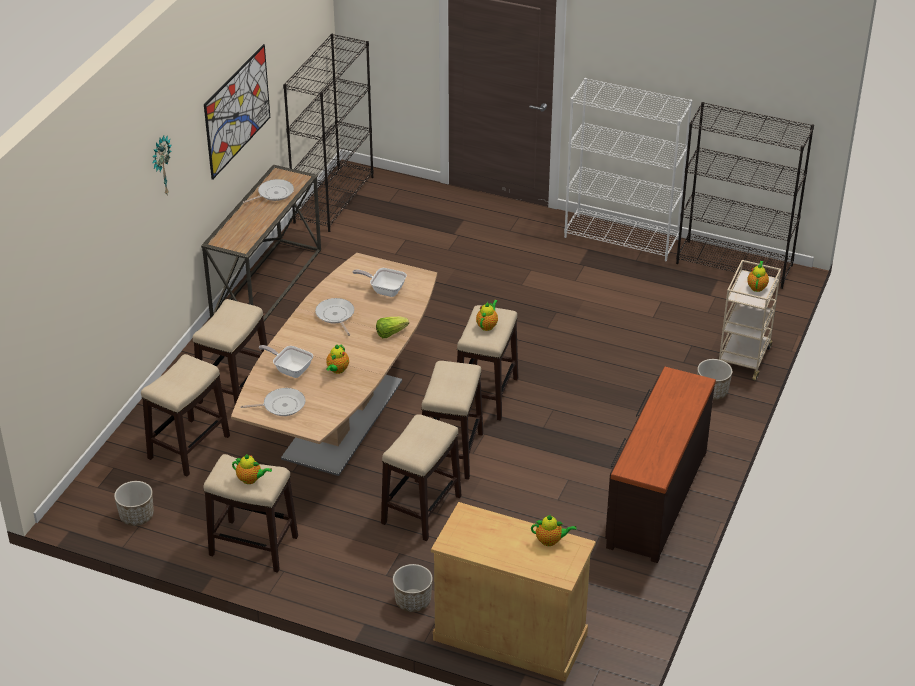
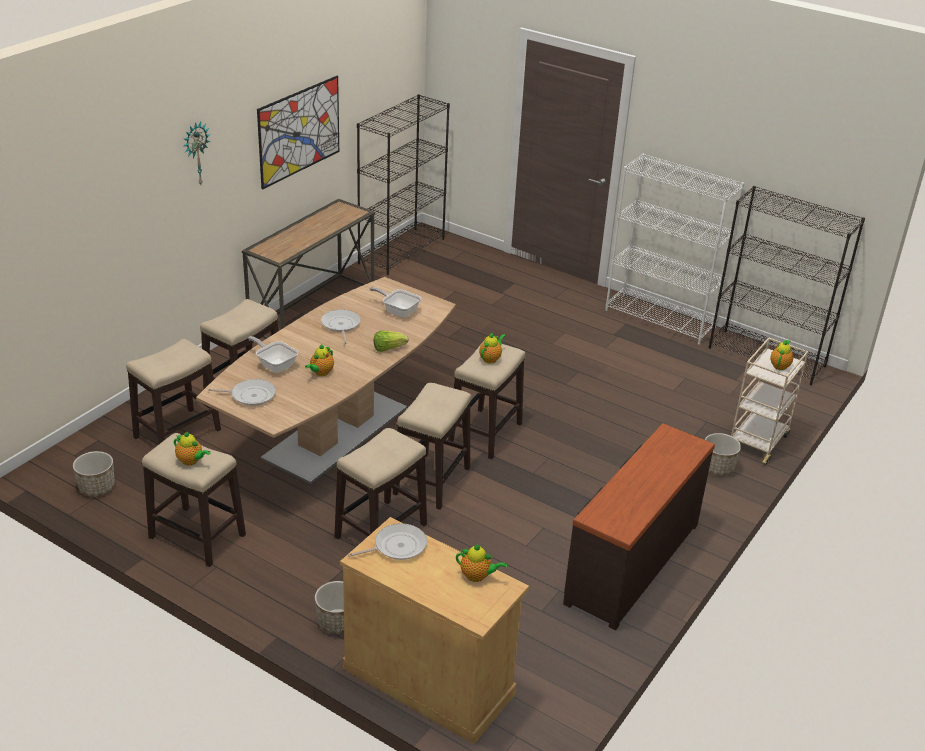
camera: 10 degrees right, 5 degrees down
(273, 193) = (328, 220): frying pan -> frying pan (397, 546)

